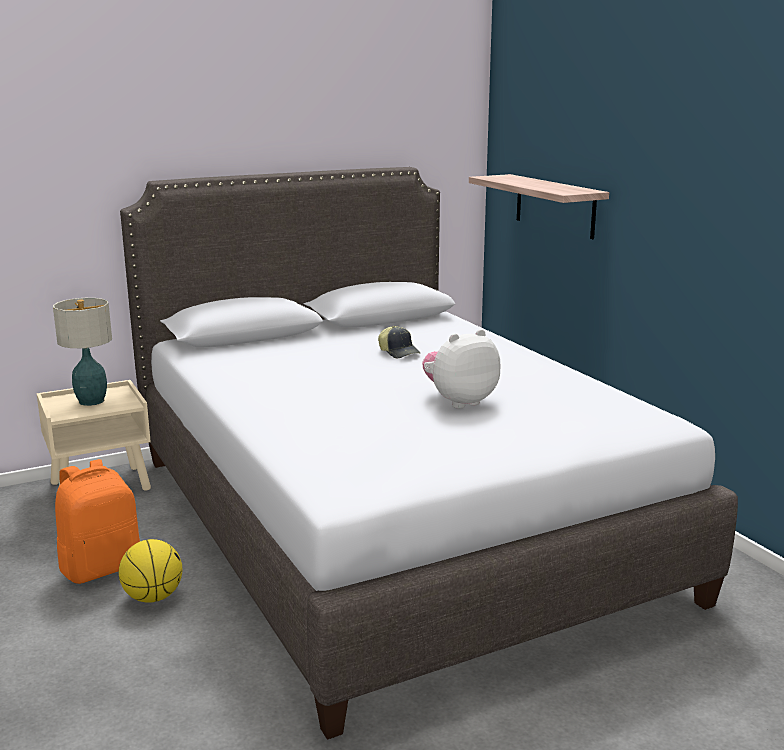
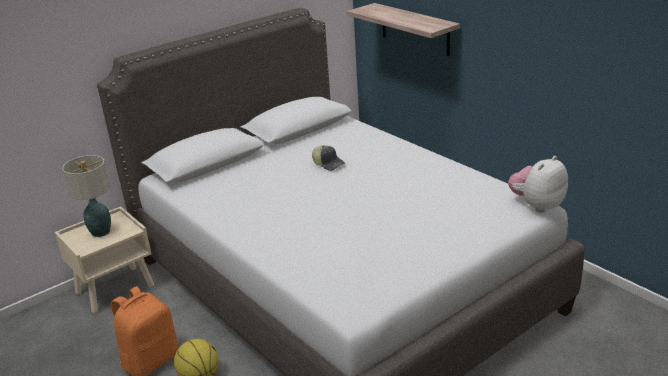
camera: 10 degrees left, 10 degrees up
(459, 401) = (392, 207): plush toy -> plush toy (537, 205)

